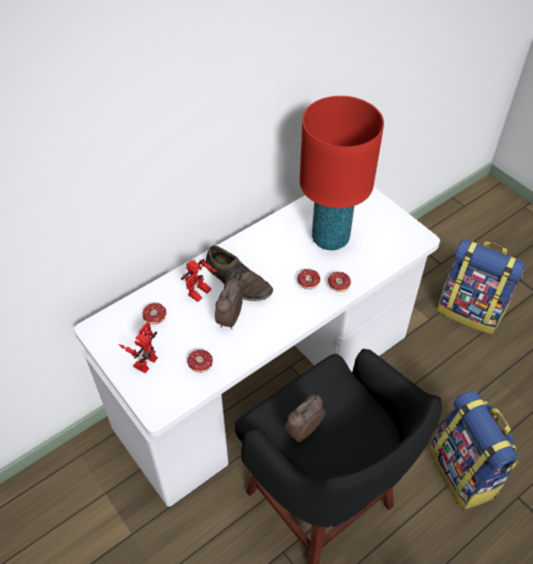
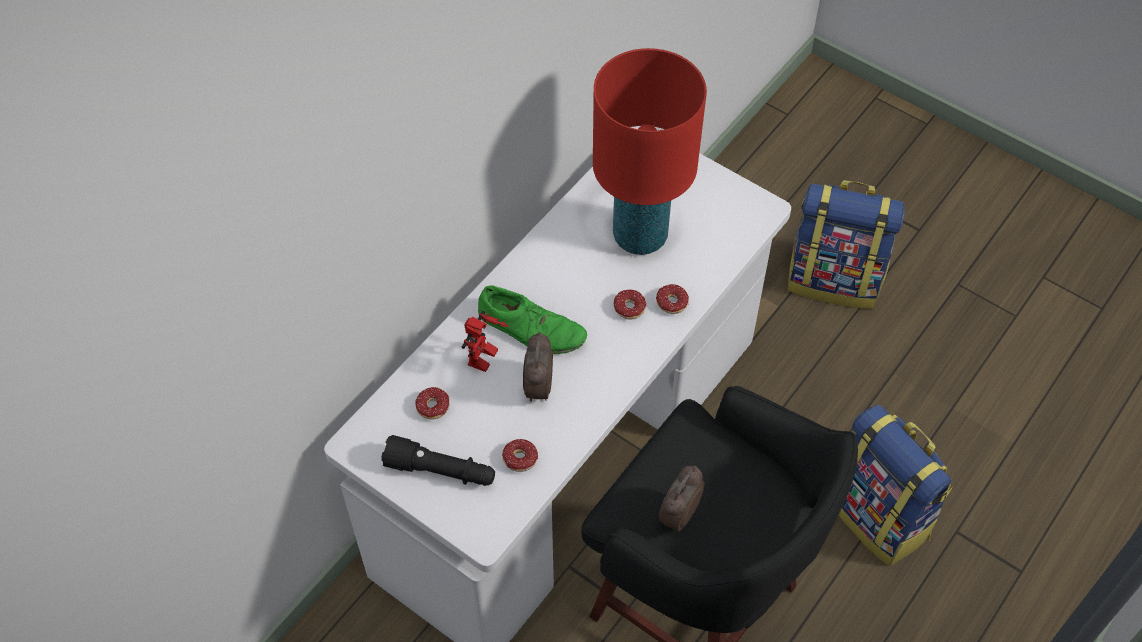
camera: 15 degrees left, 5 degrees up
(144, 359) = (441, 471): toy robot -> black flashlight
(238, 281) = (531, 328): brown shoe -> green shoe

